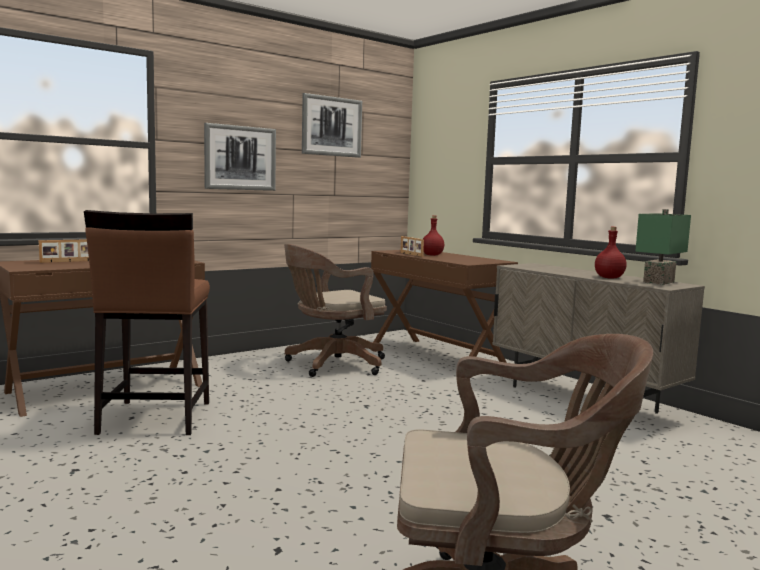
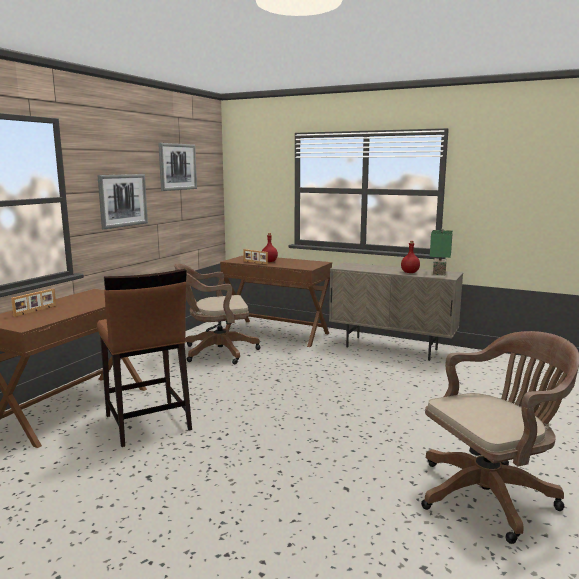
camera: 25 degrees left, 5 degrees up
(332, 365) = (216, 352): brown office chair -> brown office chair turned 45 degrees clockwise

